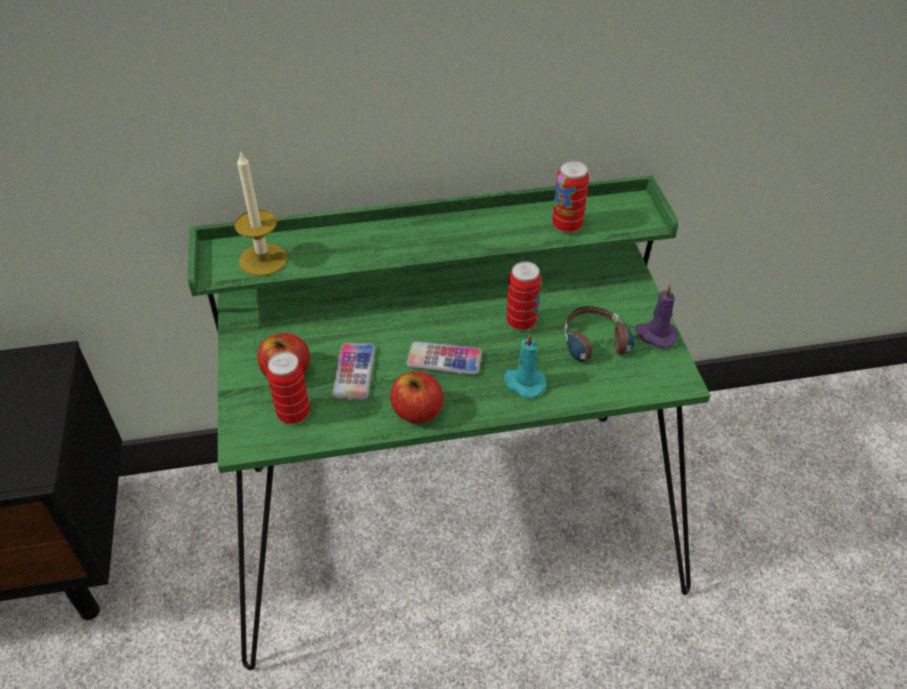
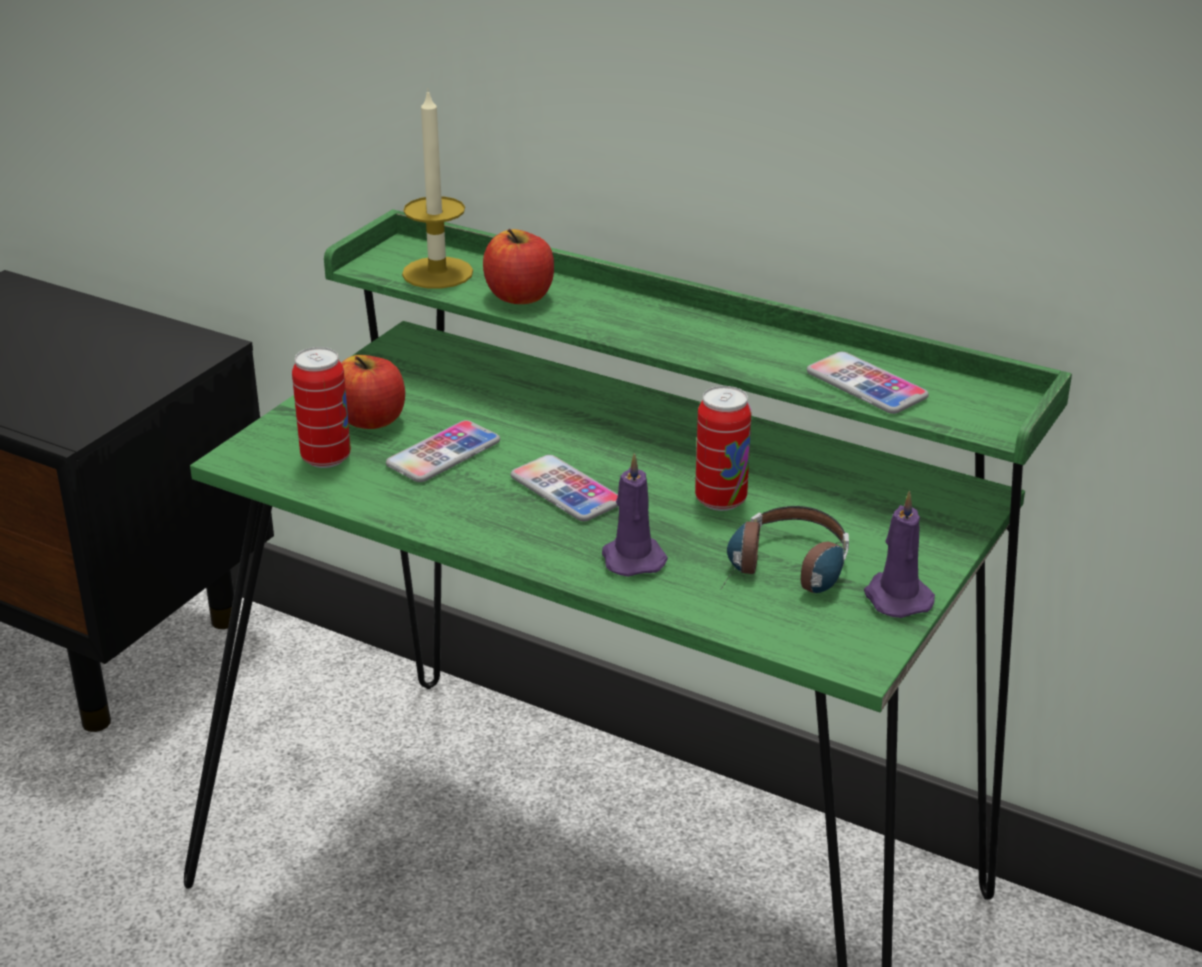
camera: 40 degrees right, 15 degrees down
(417, 411) = (462, 521): apple -> apple (520, 296)
(523, 383) = (632, 558): turquoise candle -> purple candle
(567, 226) = (866, 385): can -> phone

